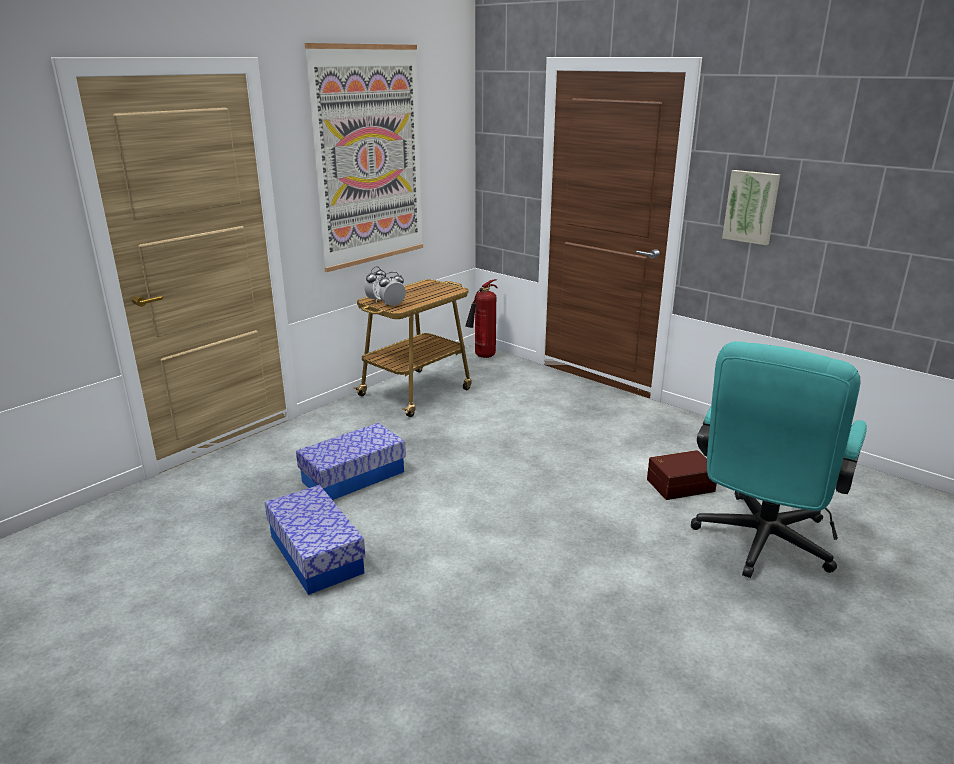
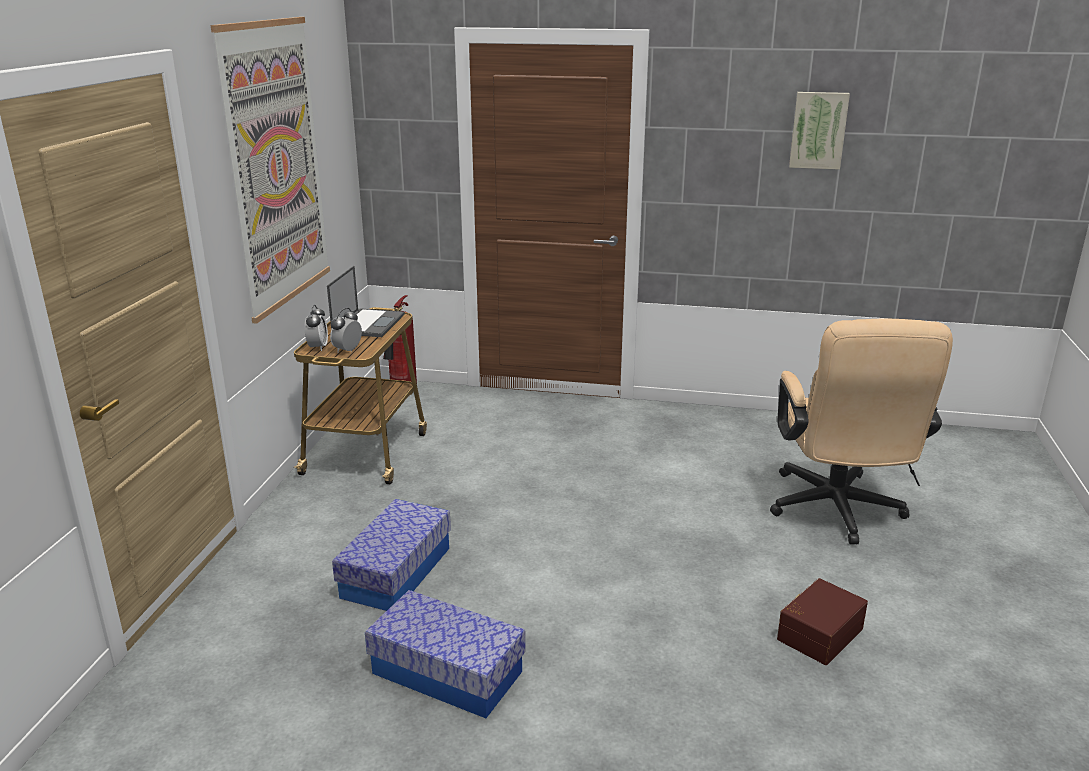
camera: 30 degrees left, 0 degrees up
(430, 290) = (368, 323): none -> laptop
(679, 484) = (725, 477): brown storage box -> brown storage box (818, 633)
(751, 207) = (717, 181): picture -> picture (818, 130)
(759, 545) = (837, 512): turquoise office chair -> beige office chair

